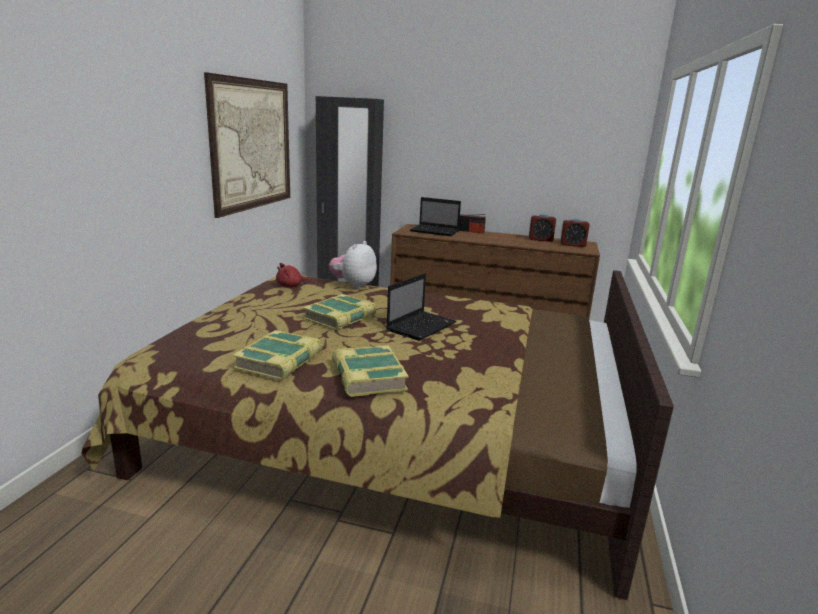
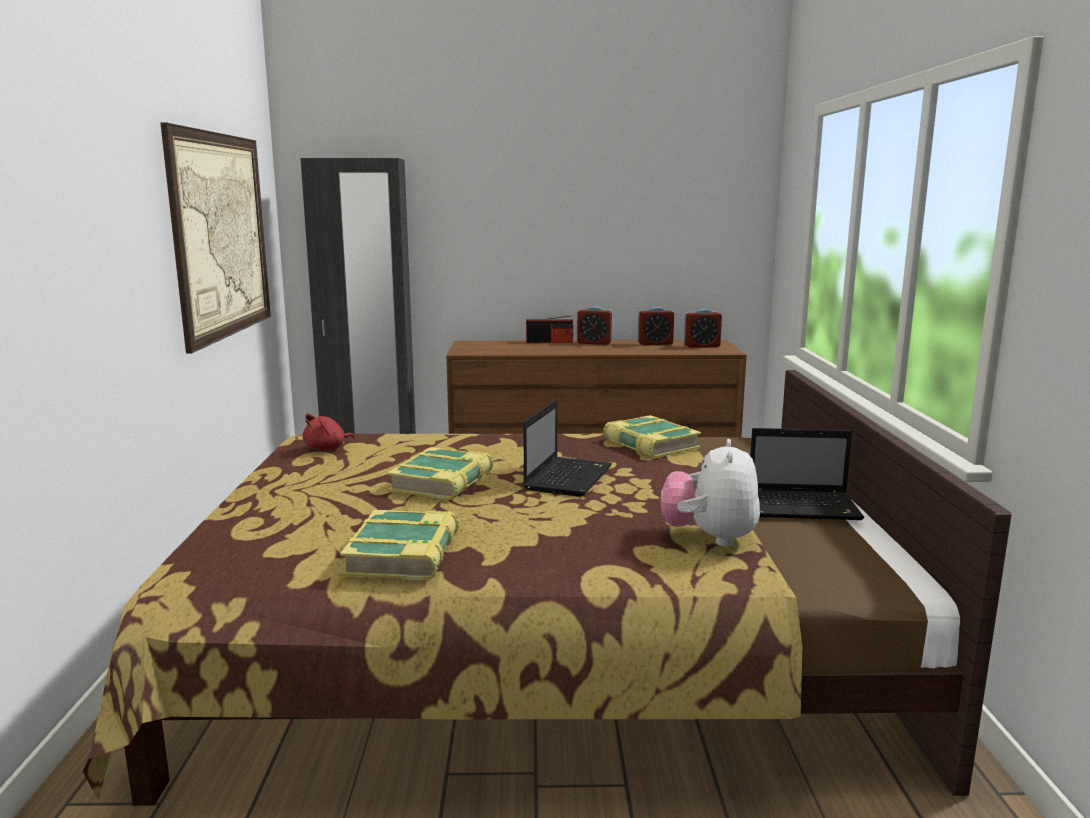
camera: 15 degrees left, 5 degrees down
(353, 285) = (422, 436): plush toy -> plush toy (709, 538)
(367, 377) = (551, 555): book -> book (650, 444)
(435, 231) = (505, 347): laptop -> laptop (805, 507)
(498, 235) = (594, 343): none -> alarm clock

